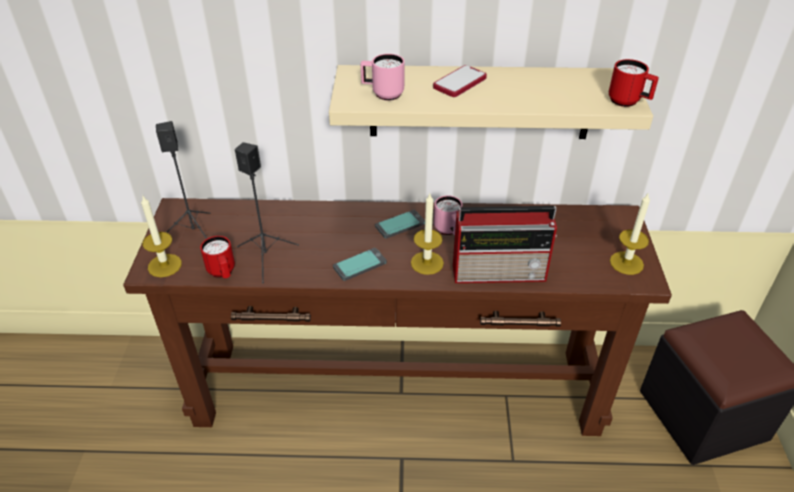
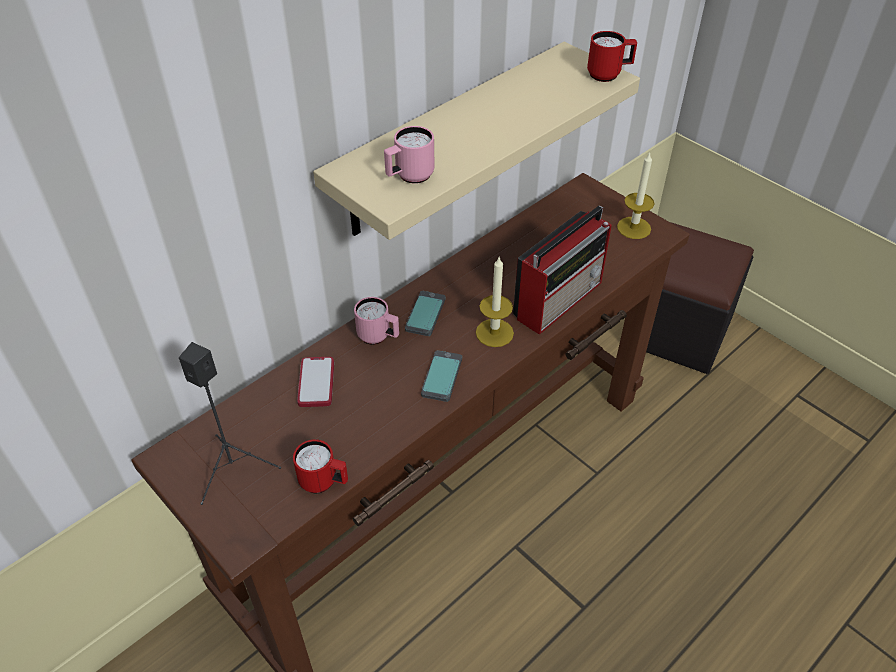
camera: 45 degrees left, 5 degrees up
(164, 265) = (249, 523): candle -> none
(266, 257) = (345, 434): black speaker -> none
(448, 231) = (473, 291): pink mug -> pink mug (378, 337)
(459, 83) = (457, 127): phone -> phone (316, 383)

